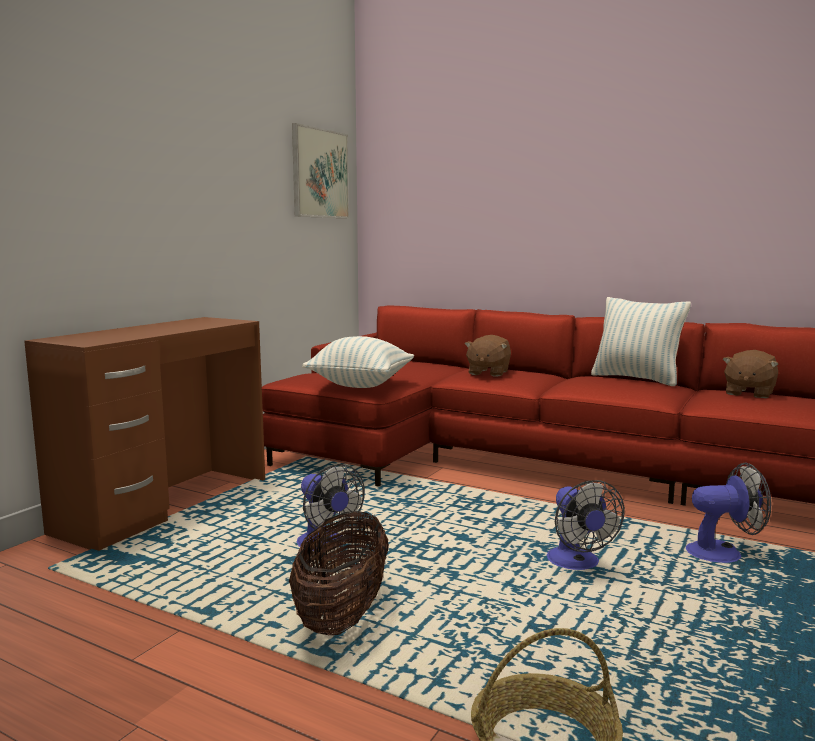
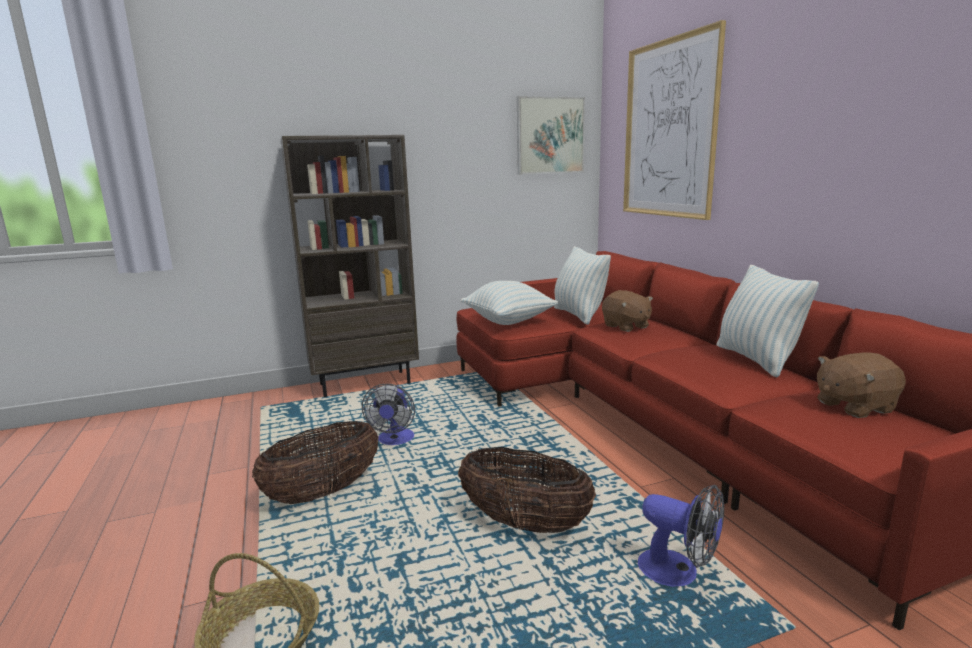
camera: 40 degrees right, 5 degrees up
(165, 504) = (365, 383): brown desk -> brown bookcase
(416, 371) = (579, 315): none -> pillow
(466, 176) = (669, 129): none -> picture
(488, 373) = (626, 326): brown plush toy -> brown plush toy turned 90 degrees counterclockwise
(577, 564) = (524, 523): fan -> basket

